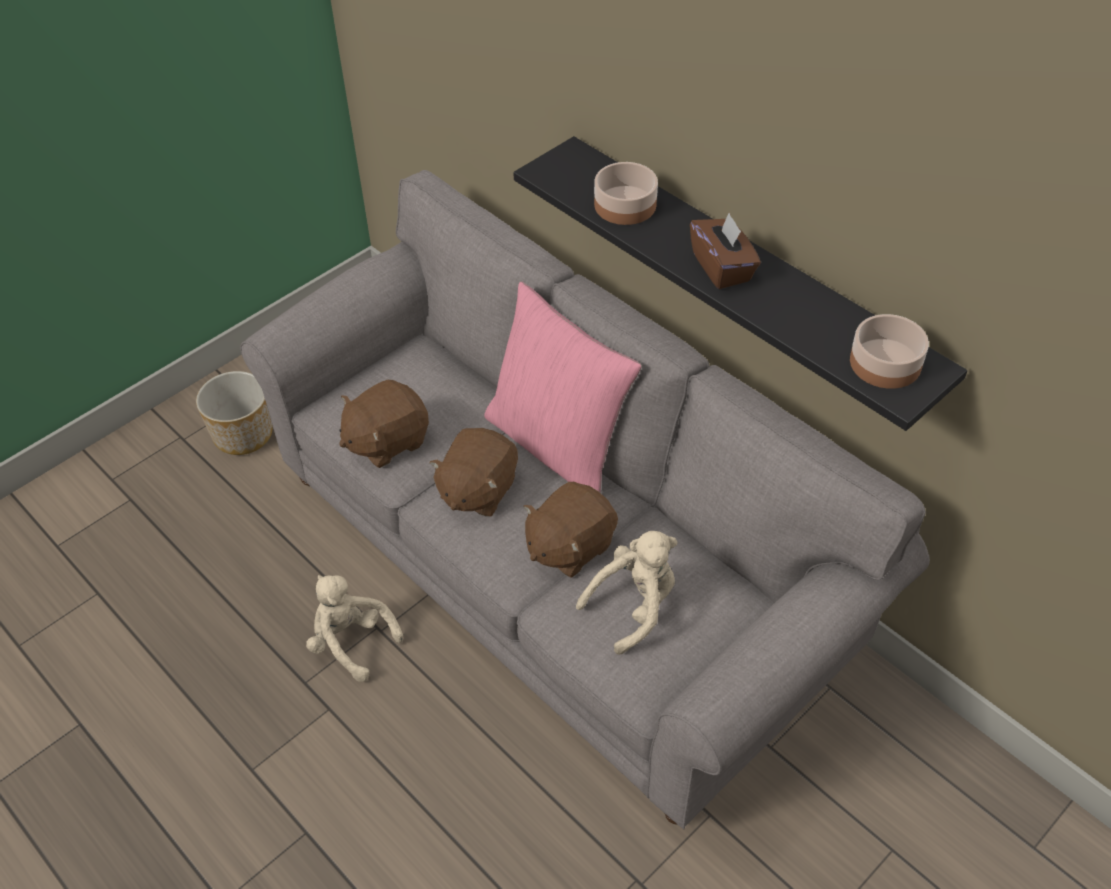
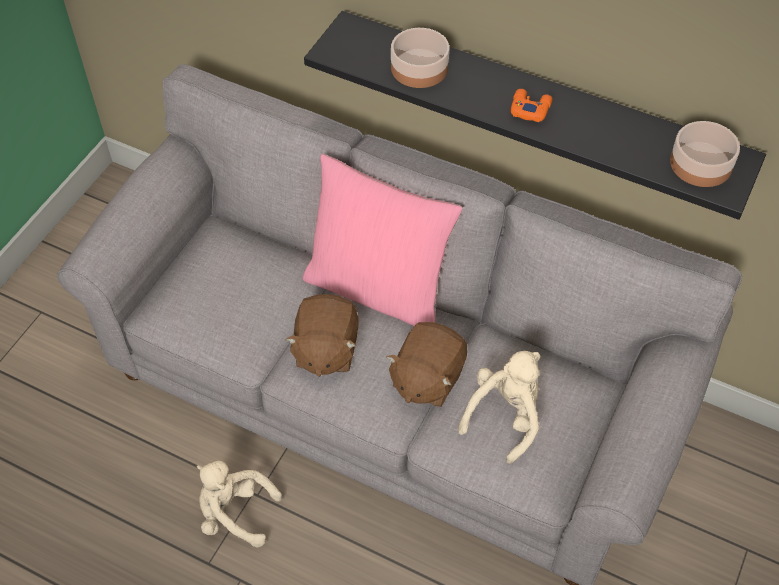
camera: 20 degrees left, 5 degrees up
(243, 434) = (51, 347): planter -> none
(386, 441) = (225, 326): brown plush toy -> none
(722, 268) = (530, 108): brown tissue box -> orange game controller

